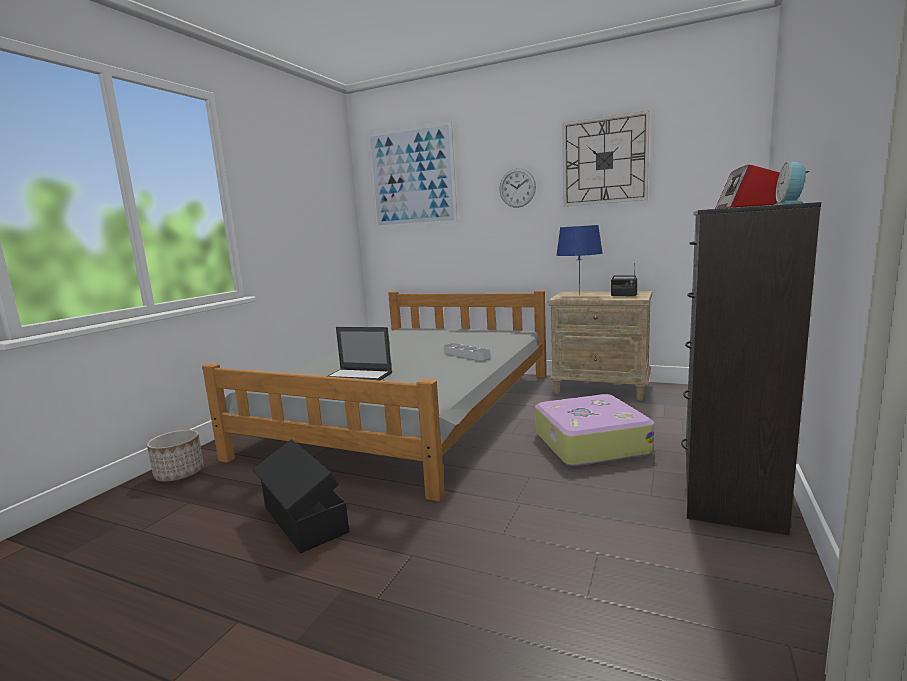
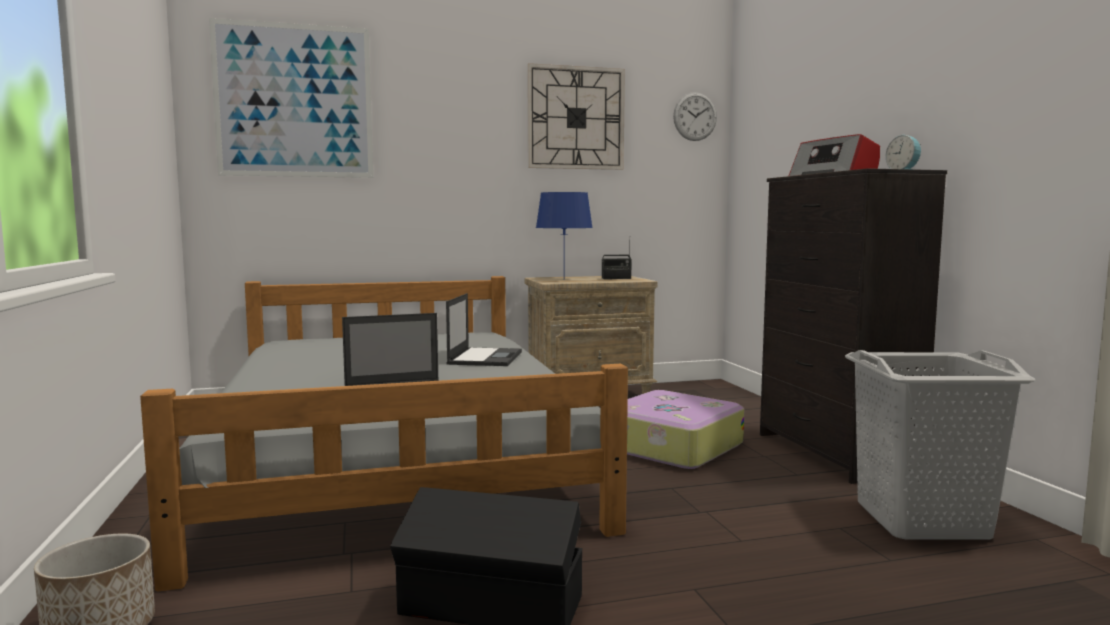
camera: 40 degrees left, 5 degrees down
(466, 354) = (485, 357): grey tray -> laptop
(517, 188) = (466, 137): wall clock -> wall clock (695, 116)
(690, 577) = (923, 521): none -> grey laundry basket

